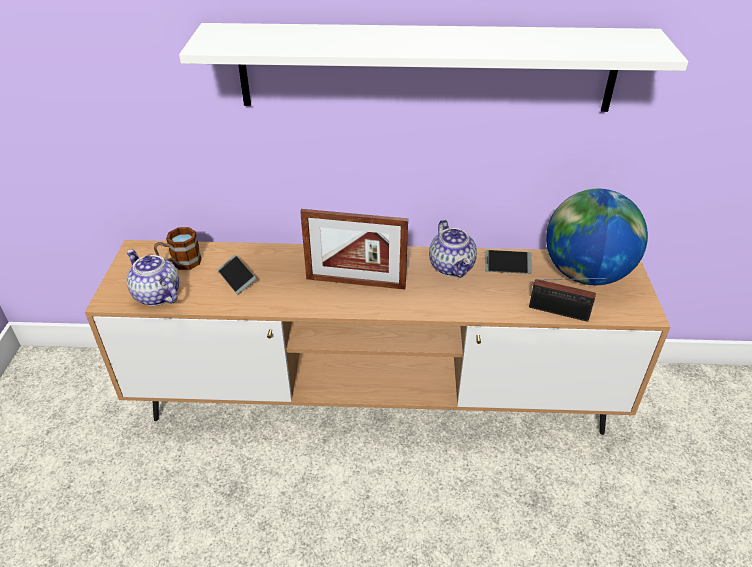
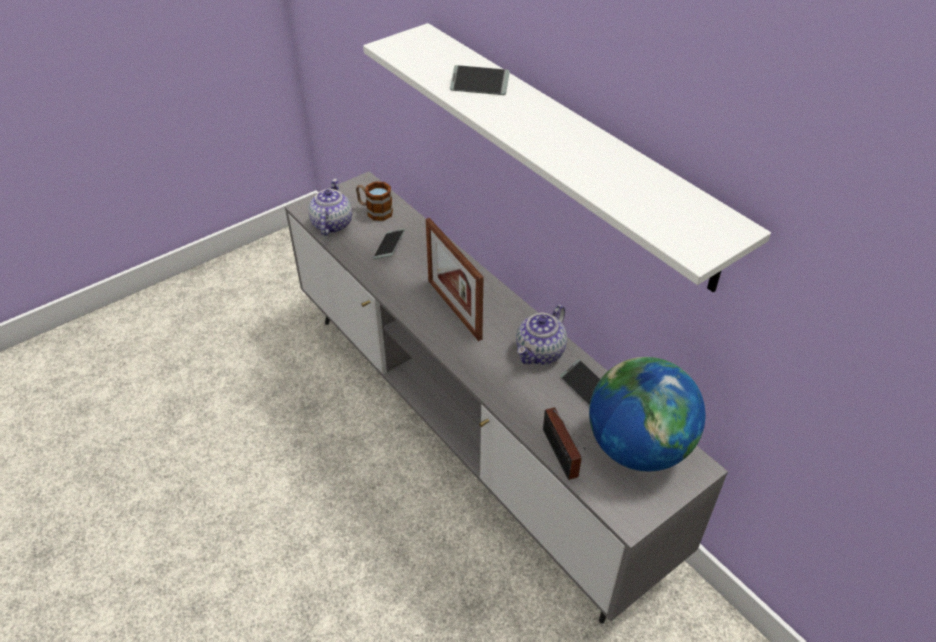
camera: 50 degrees right, 5 degrees up
(339, 38) = (479, 86): none -> phone
(376, 398) = (470, 430): brown tv stand -> grey tv stand

